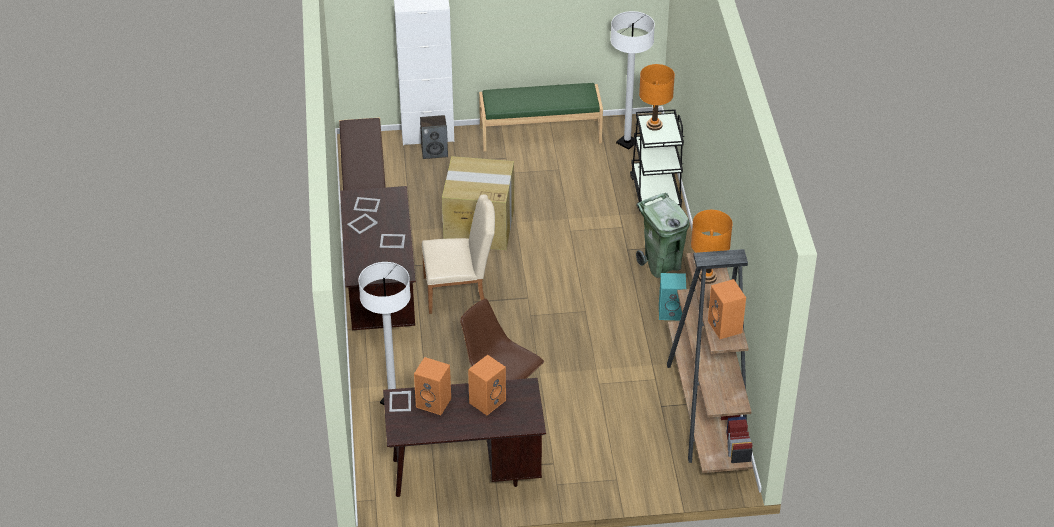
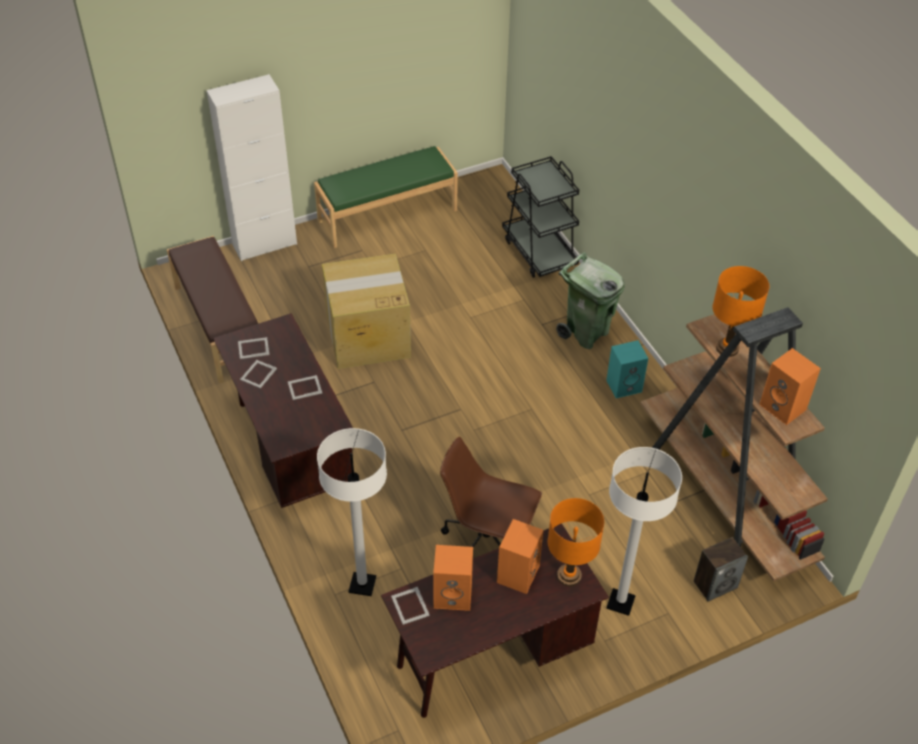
camera: 20 degrees left, 5 degrees up
(434, 152) = (280, 261): speaker -> speaker (715, 584)
(460, 291) = (382, 421): beige chair -> none
(627, 142) = (483, 204): white floor lamp -> white floor lamp (620, 602)
(654, 125) = (536, 179): orange table lamp -> orange table lamp (569, 576)

